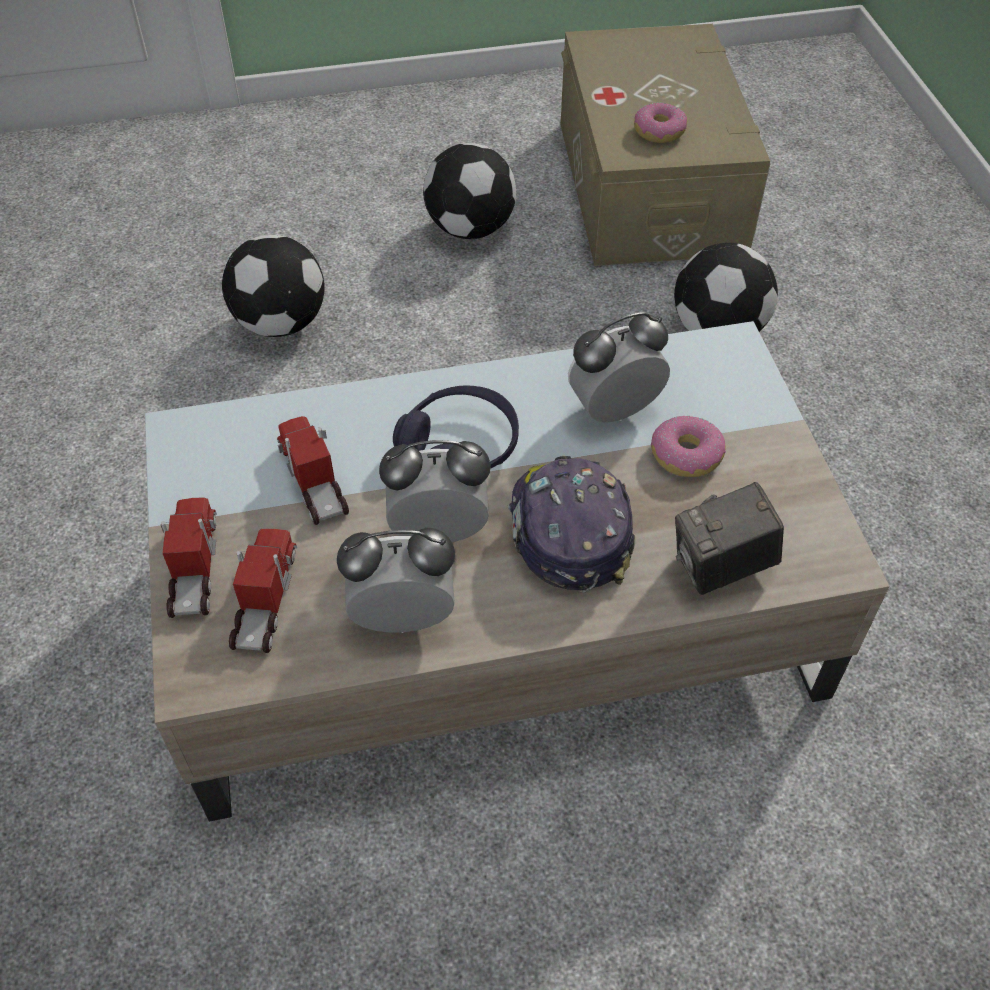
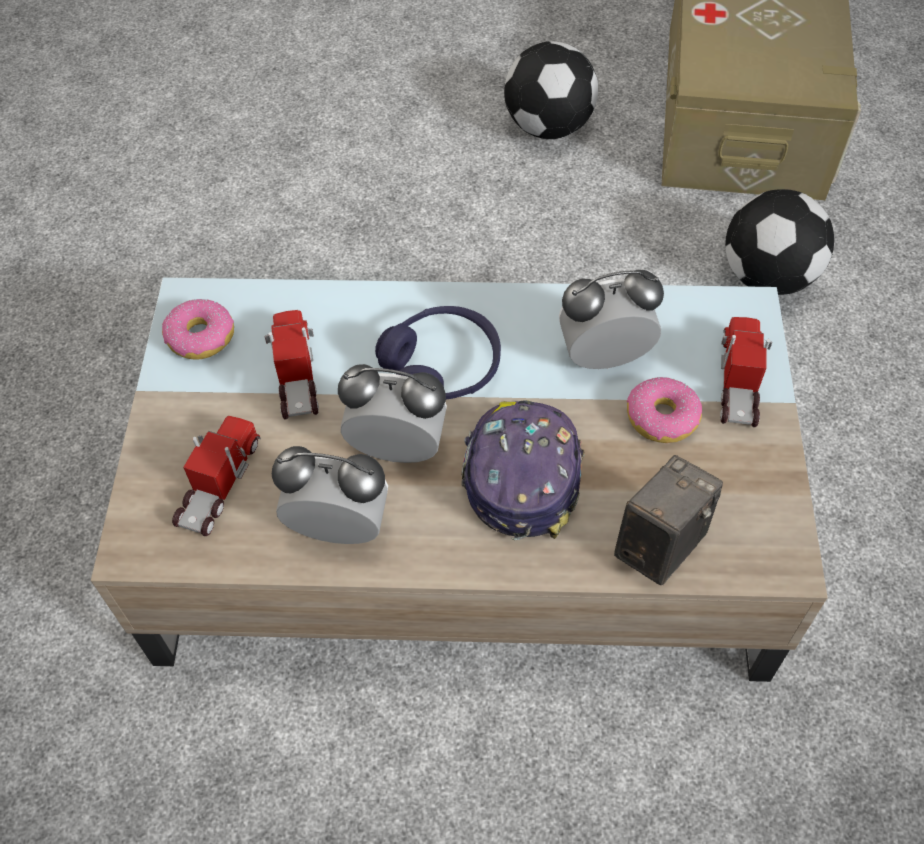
camera: 15 degrees right, 5 degrees up
(194, 567) = (165, 438): toy truck -> toy truck (739, 381)
(281, 322) = (342, 194): football -> none
(659, 131) = (750, 60): donut -> donut (200, 337)
(721, 567) = (660, 542): camera -> camera turned 135 degrees clockwise

